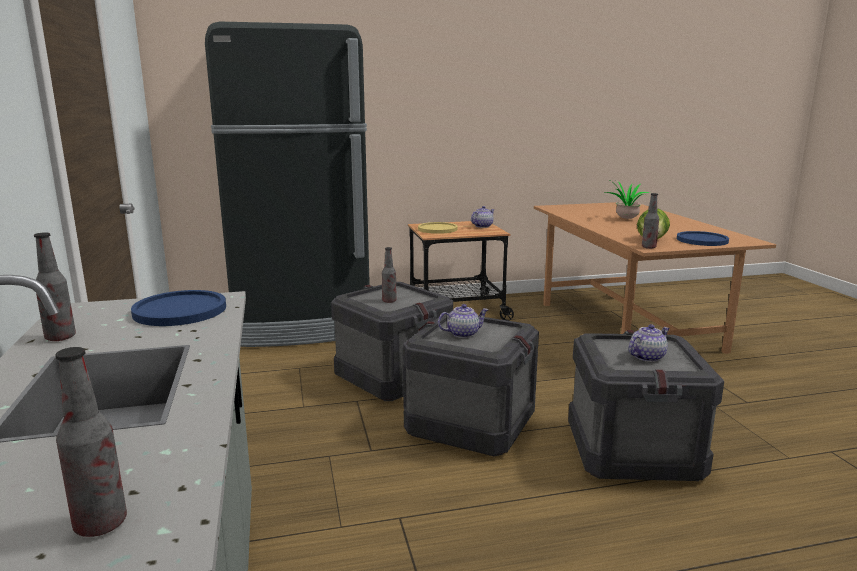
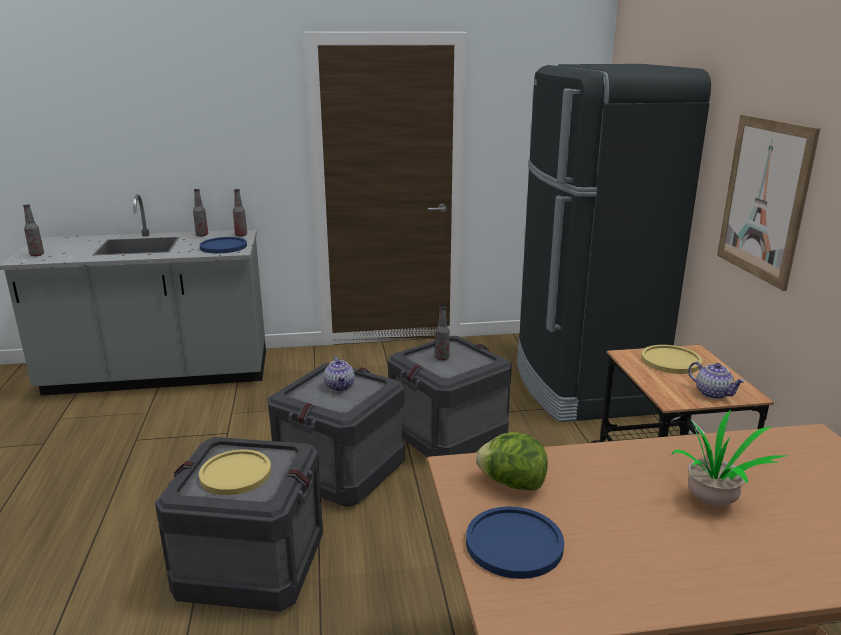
camera: 95 degrees right, 5 degrees up
(427, 113) = (764, 199): none -> picture
(647, 357) = (235, 473): teapot -> yellow plate
(648, 247) = (457, 467): bottle -> bottle (241, 235)

